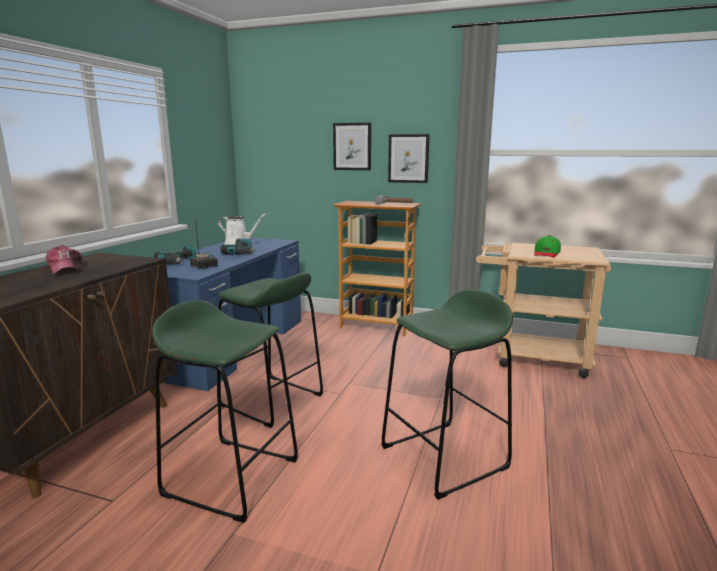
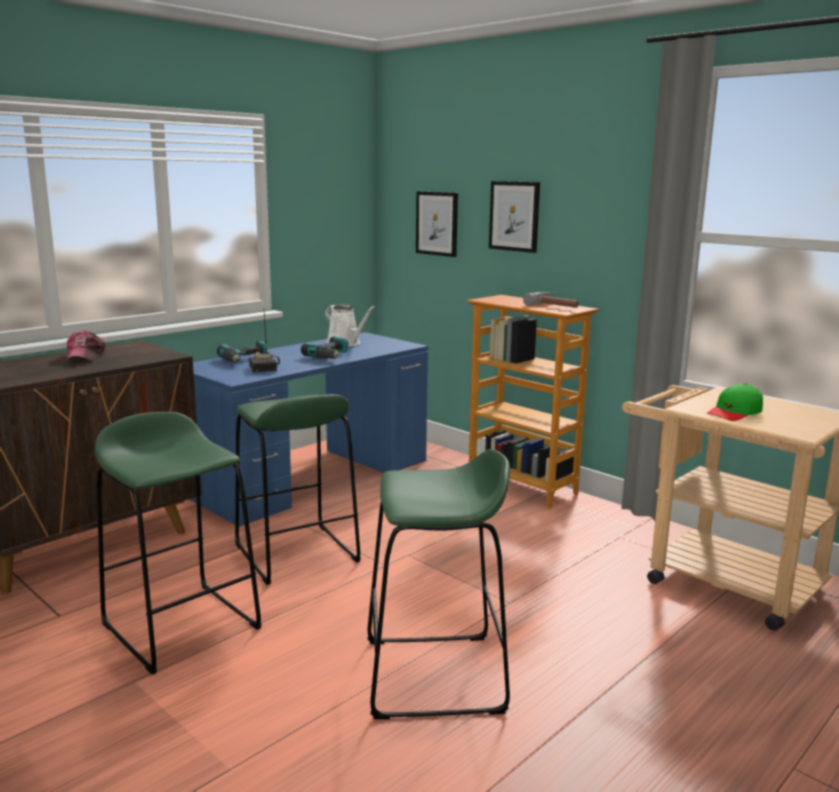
camera: 25 degrees right, 0 degrees up
(408, 158) = (587, 239): picture -> picture (437, 223)

